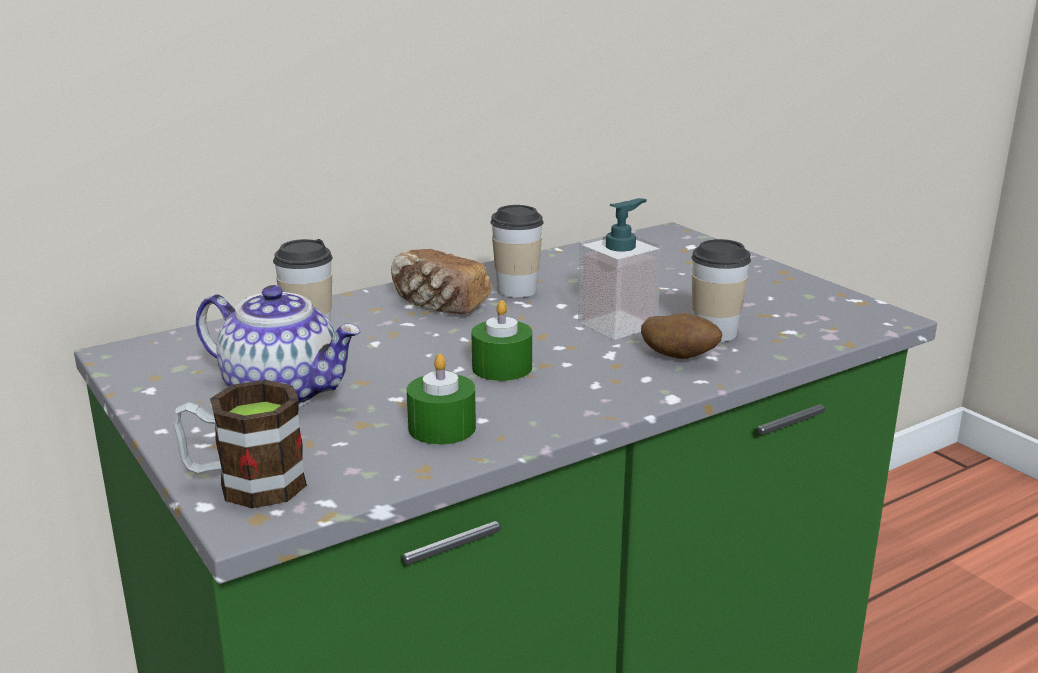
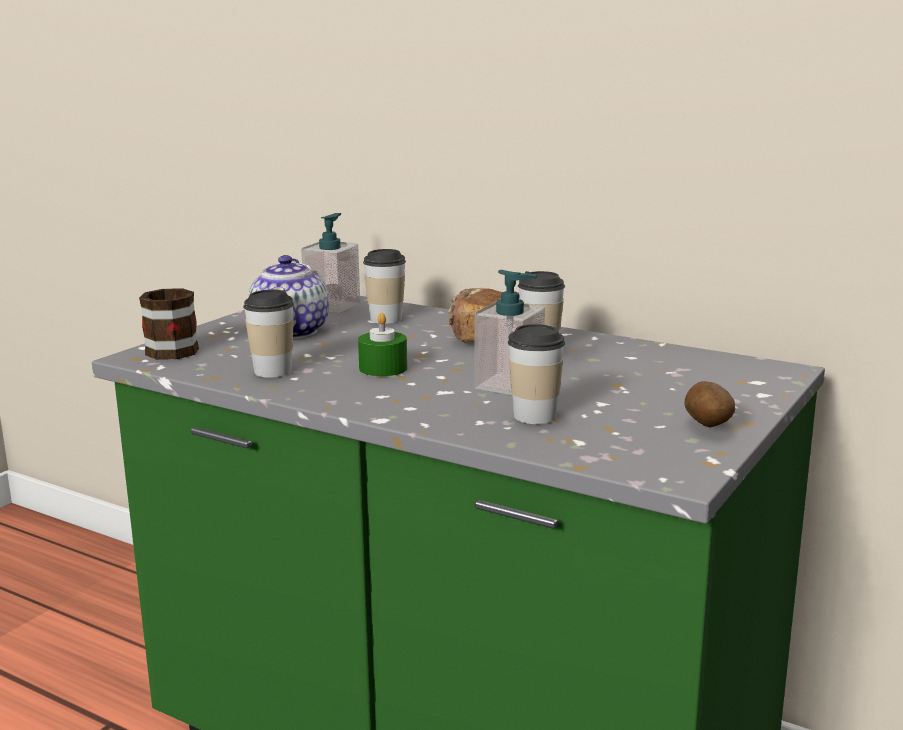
camera: 65 degrees right, 5 degrees down
(200, 350) = (332, 306): none -> soap dispenser
(442, 428) = (273, 371): green candle -> cup
(679, 358) = (463, 412): potato -> potato (708, 426)

